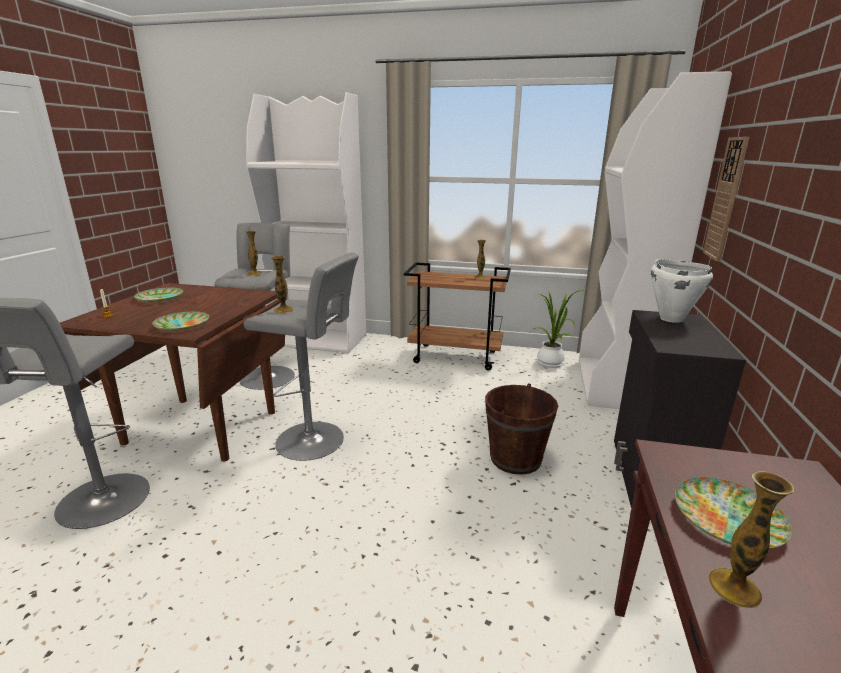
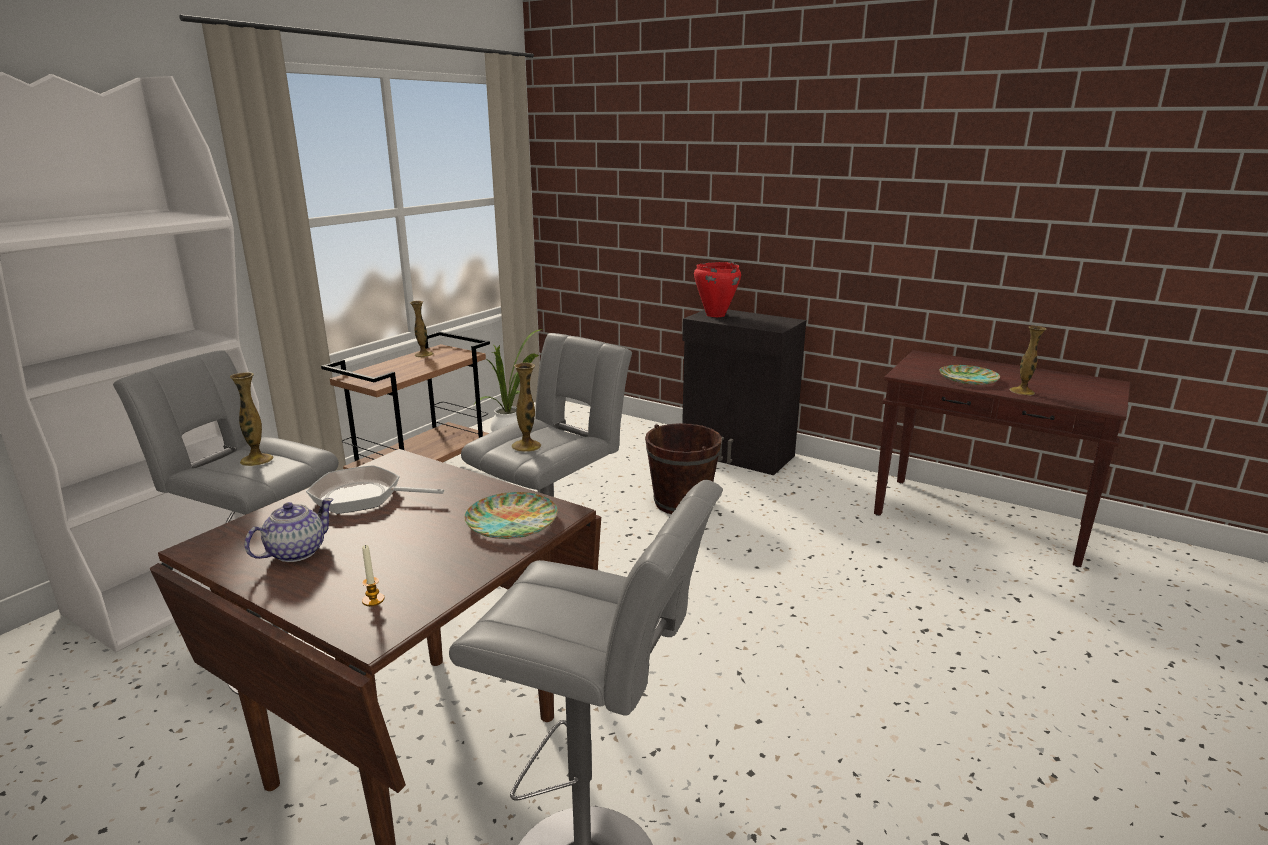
camera: 70 degrees left, 0 degrees up
(160, 298) = (295, 552): plate -> teapot
(217, 296) = (363, 496): none -> frying pan
(615, 385) = (588, 421): white bookcase -> none
(670, 319) = (715, 315): white cooking pot -> red cooking pot
(726, 199) = (697, 205): wall clock -> none

